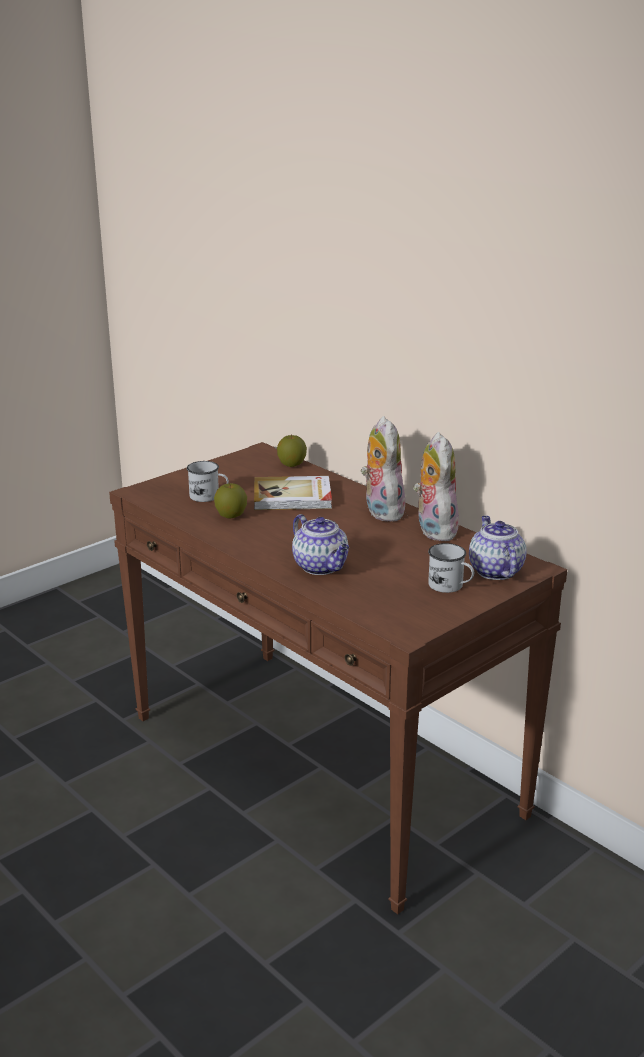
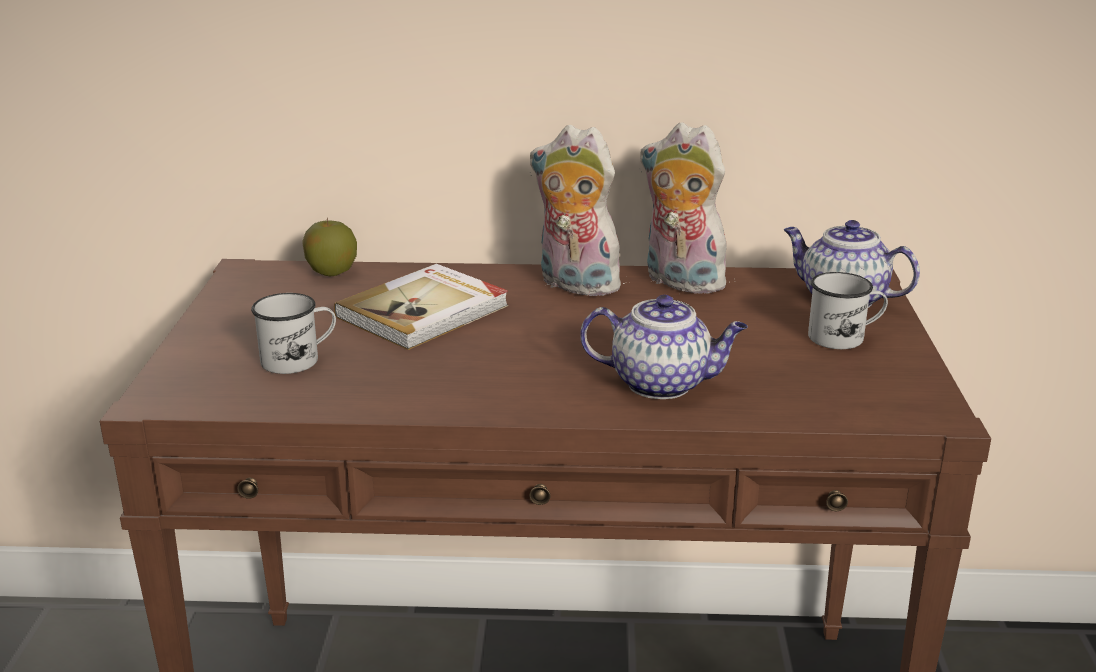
camera: 45 degrees left, 0 degrees up
(231, 515) = (391, 371): apple -> none

